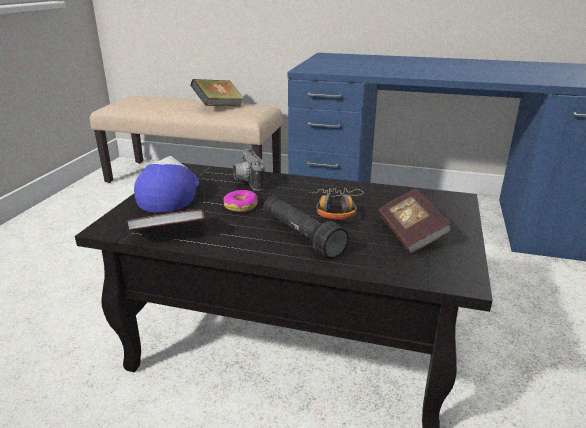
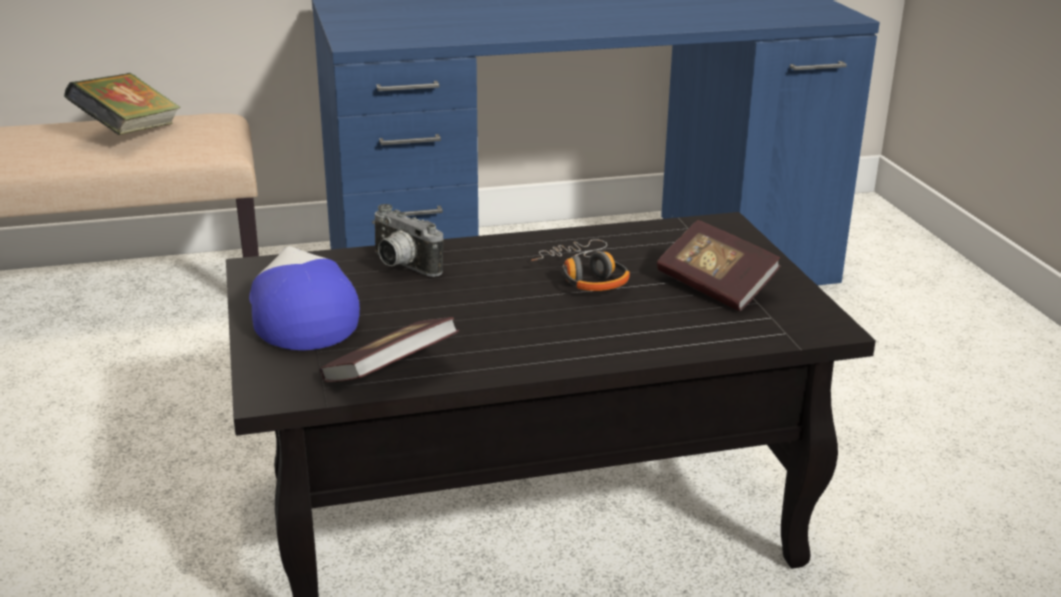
camera: 30 degrees left, 0 degrees up
(241, 206) = (441, 305): donut -> none
(301, 236) = (582, 326): black flashlight -> none

